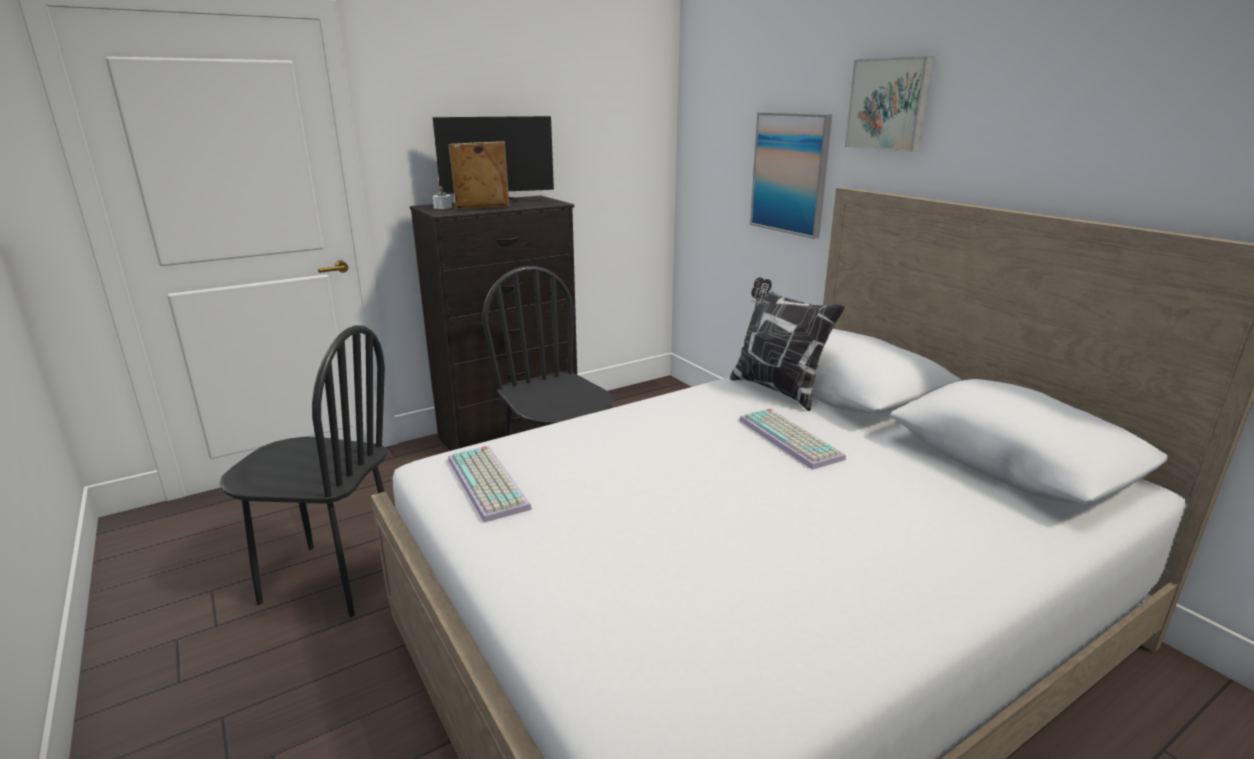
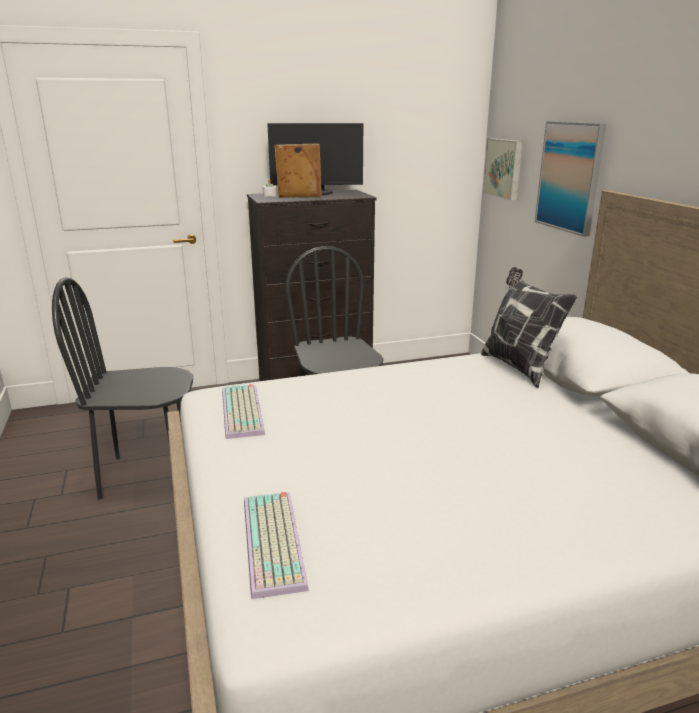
camera: 15 degrees right, 0 degrees up
(331, 578) = (146, 474): black chair -> black chair turned 150 degrees clockwise
(792, 439) = (508, 408): keyboard -> keyboard (276, 543)
(889, 104) = (653, 114): picture -> picture (504, 168)

